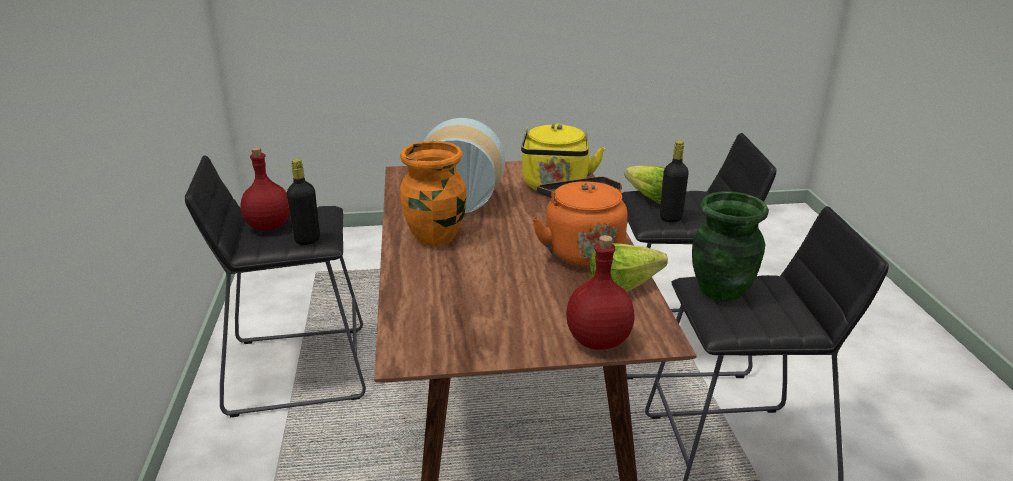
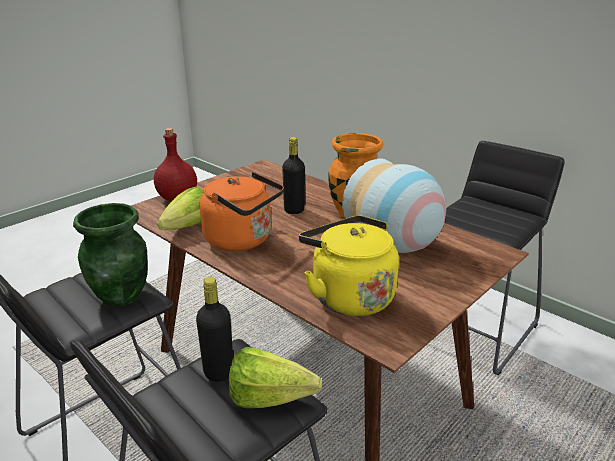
camera: 140 degrees right, 0 degrees up
(268, 226) = (499, 212): red bottle -> none
(307, 240) = (455, 214): black bottle -> black bottle (294, 210)

